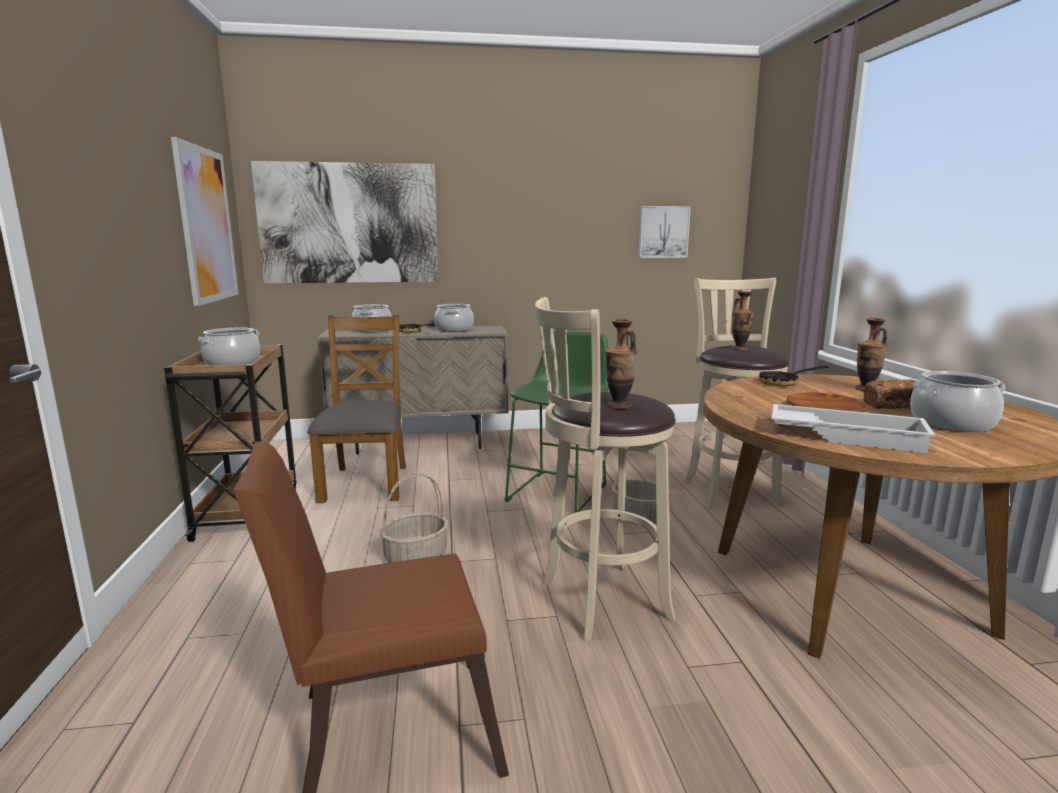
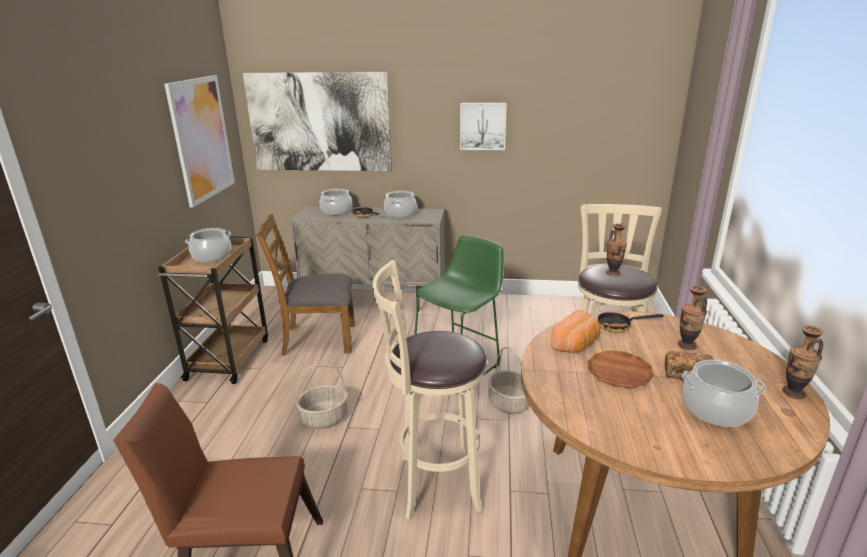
camera: 15 degrees right, 10 degrees up
(366, 483) = (318, 339): brown chair -> brown chair turned 105 degrees counterclockwise
(619, 406) = (435, 358): vase -> vase (793, 393)
(663, 232) = (595, 129): picture -> picture (483, 126)
(756, 396) = (576, 345): none -> bread
(846, 436) = (602, 415): white tray -> none

